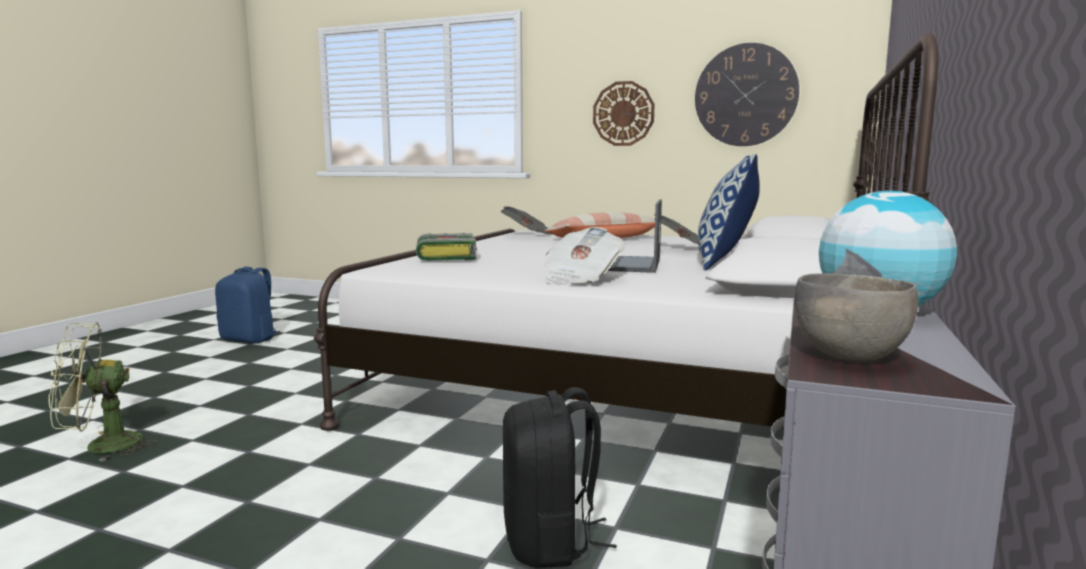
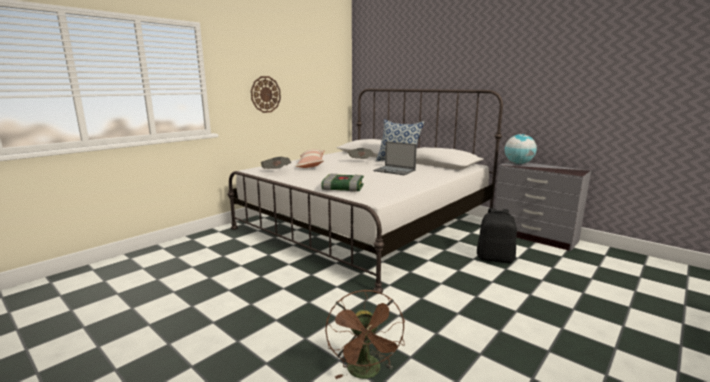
camera: 70 degrees left, 5 degrees up
(101, 447) = (366, 373): green fan -> brown fan
(250, 339) = (132, 324): blue backpack -> none
(580, 279) = (424, 178): newspaper -> none
(745, 95) = (314, 86): wall clock -> none
(849, 356) = (563, 171): grey bowl -> none

